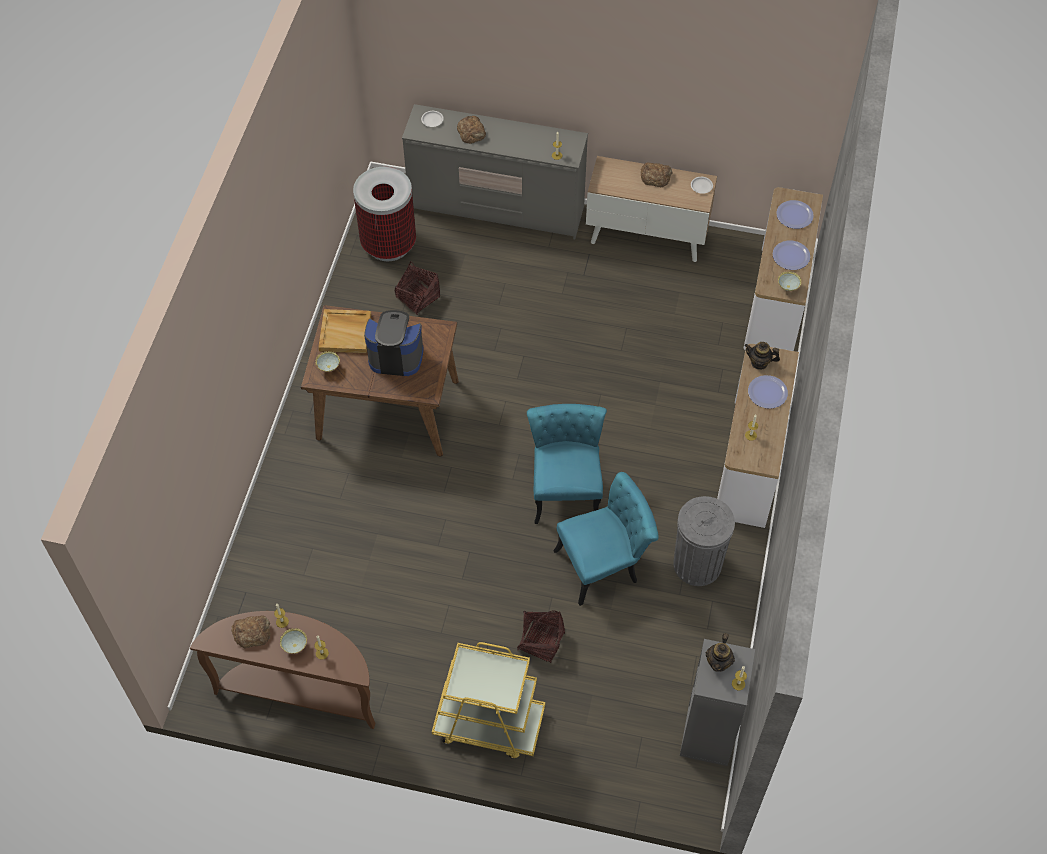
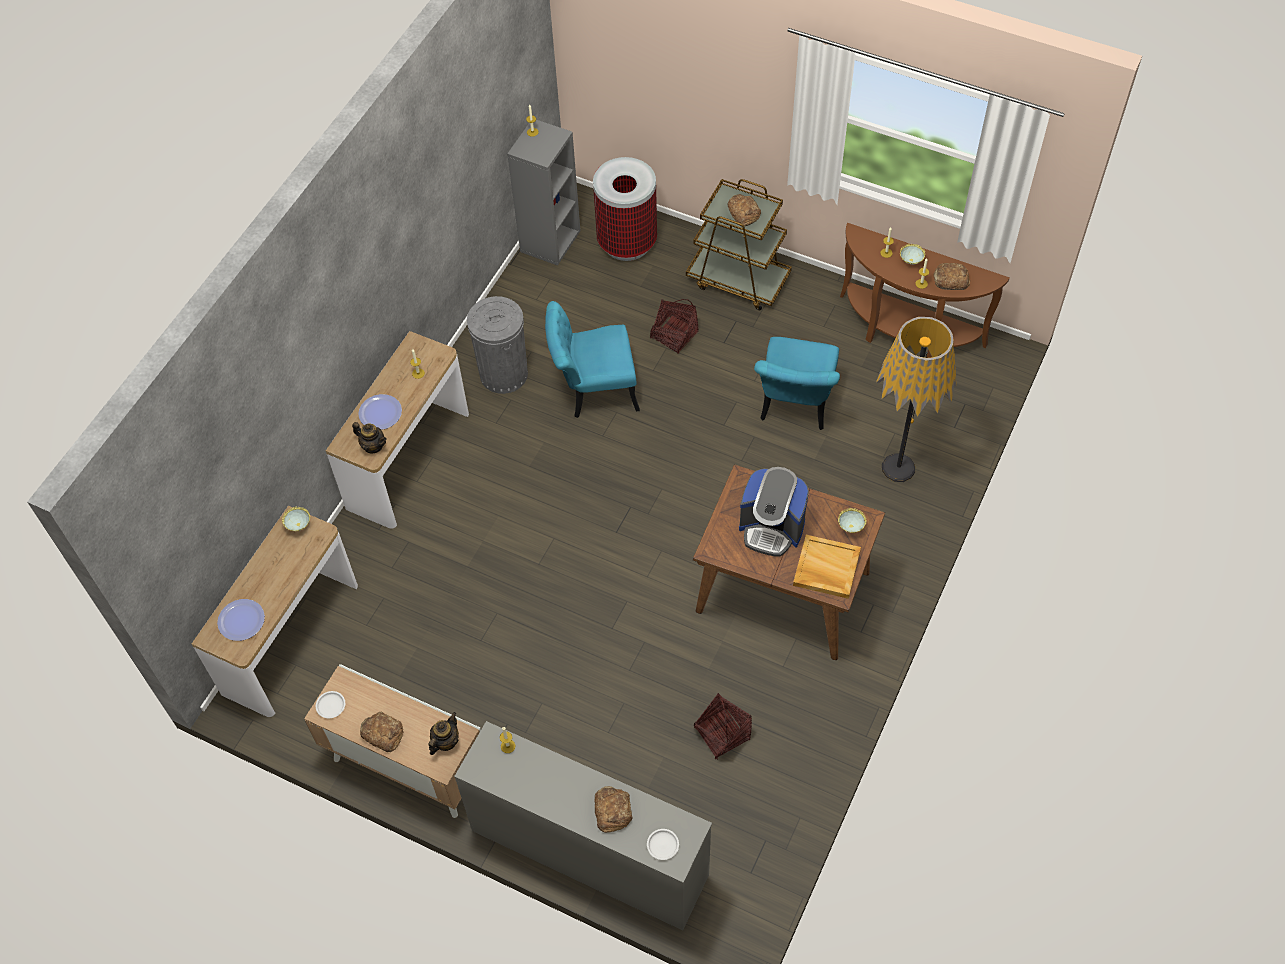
camera: 165 degrees left, 0 degrees up
(297, 540) = (898, 467): none -> floor lamp
(388, 244) = (746, 824): trash can -> trash can (627, 242)
(483, 677) = (743, 212): none -> bread
(488, 723) = (738, 280): yellow cart -> brown cart
(565, 488) = (608, 469): turquoise chair -> turquoise chair (795, 407)
(719, 662) = (542, 149): teapot -> teapot (445, 741)
(791, 256) = (274, 566): plate -> none

